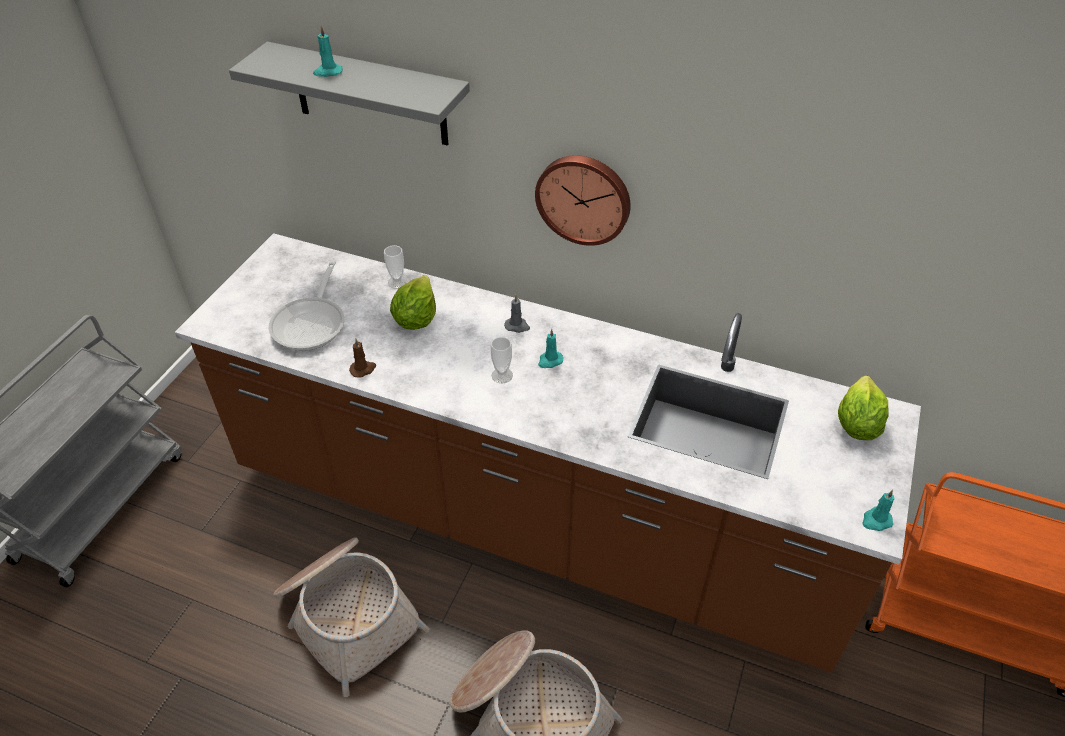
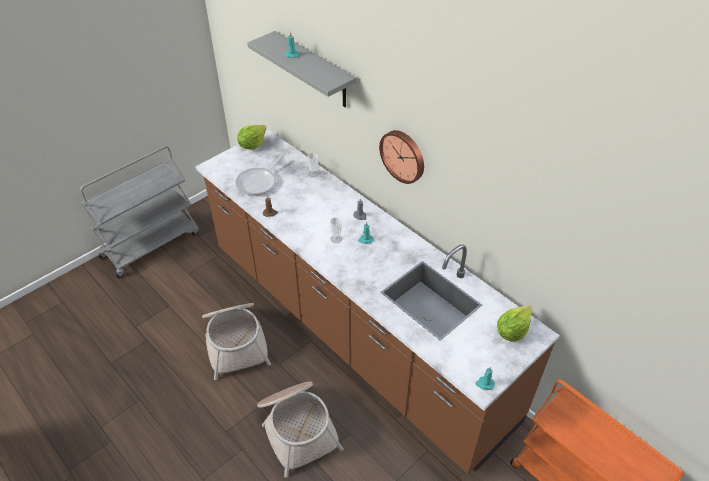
camera: 25 degrees right, 0 degrees up
(416, 318) = (311, 195): lettuce -> lettuce (252, 145)

